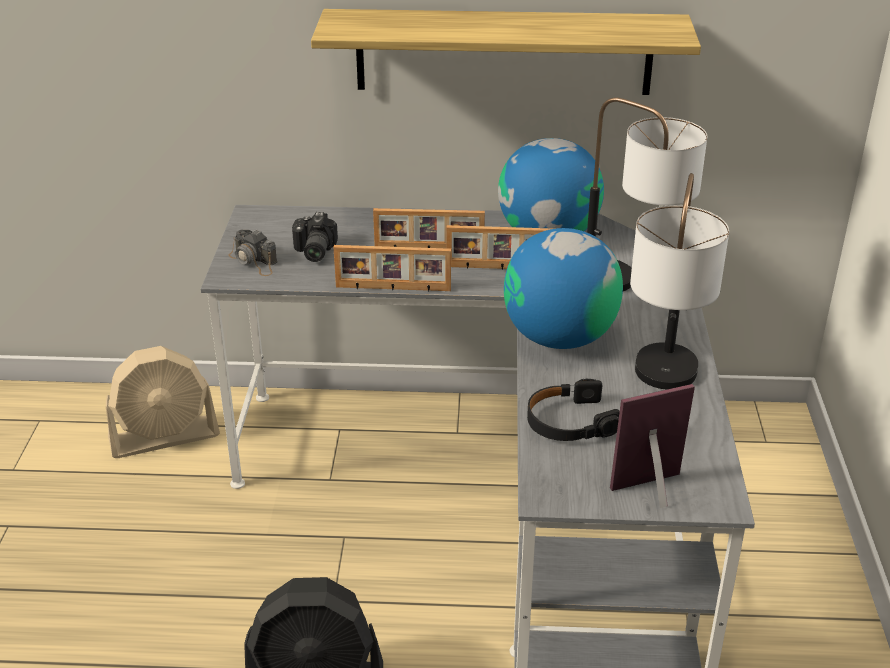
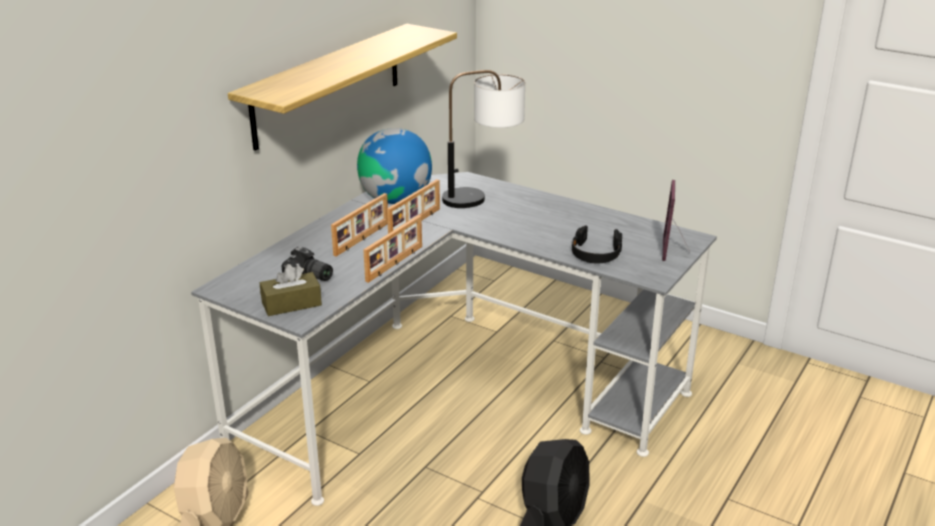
camera: 60 degrees left, 5 degrees down
(254, 261) = (291, 304): camera -> brown tissue box
(559, 337) = (511, 230): globe -> none
(662, 389) = (589, 220): table lamp -> none

